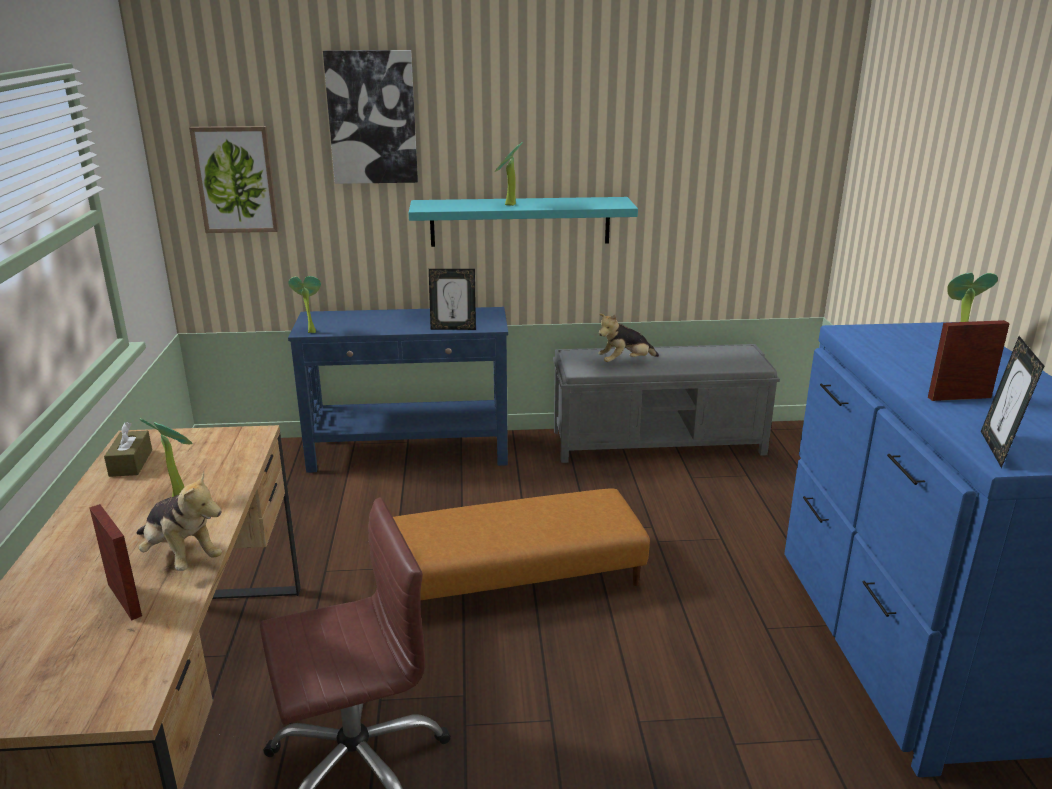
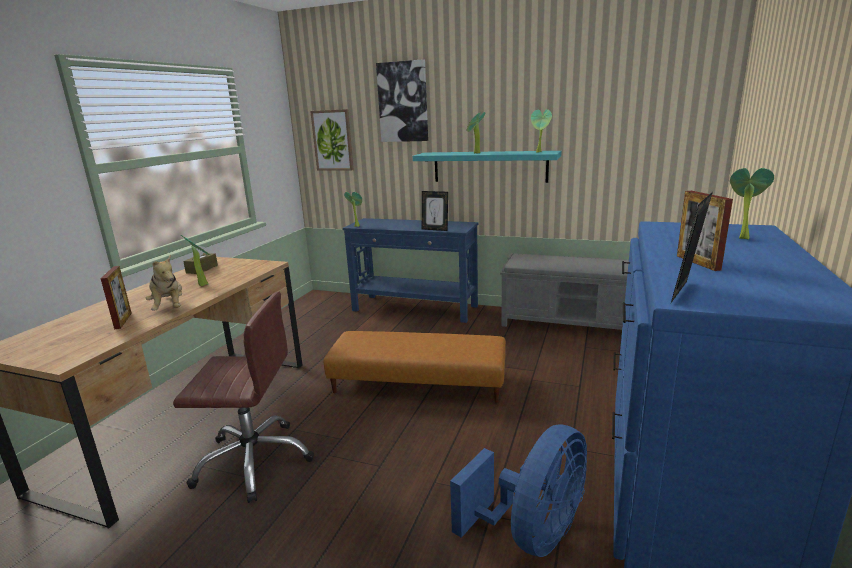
camera: 25 degrees right, 5 degrees down
(604, 202) = (539, 152): none -> potted plant
(625, 362) = (550, 263): plush toy -> none
(794, 751) = (532, 533): none -> blue fan
(959, 397) = (698, 262): picture frame -> picture frame turned 120 degrees counterclockwise

